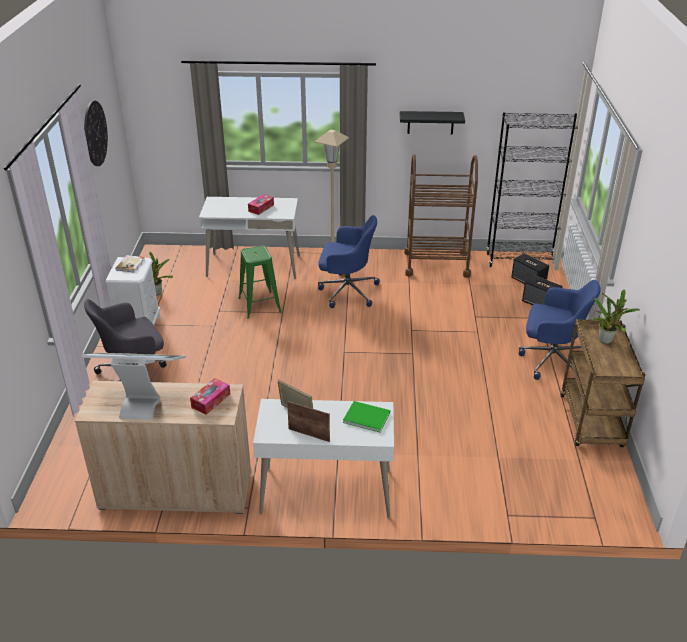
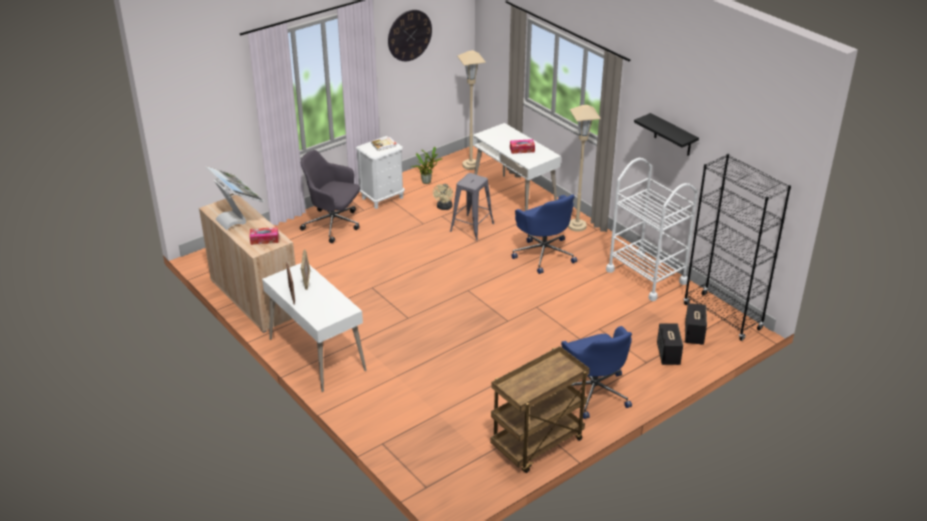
camera: 50 degrees right, 0 degrees up
(171, 260) = (471, 165): none -> beige floor lamp
(209, 304) = (444, 208): none -> beige fan
(259, 305) = (472, 227): green stool -> grey stool
(365, 416) = (334, 307): green book -> none
(436, 264) = (646, 276): brown cart -> white cart
(606, 339) = (558, 373): potted plant -> none

